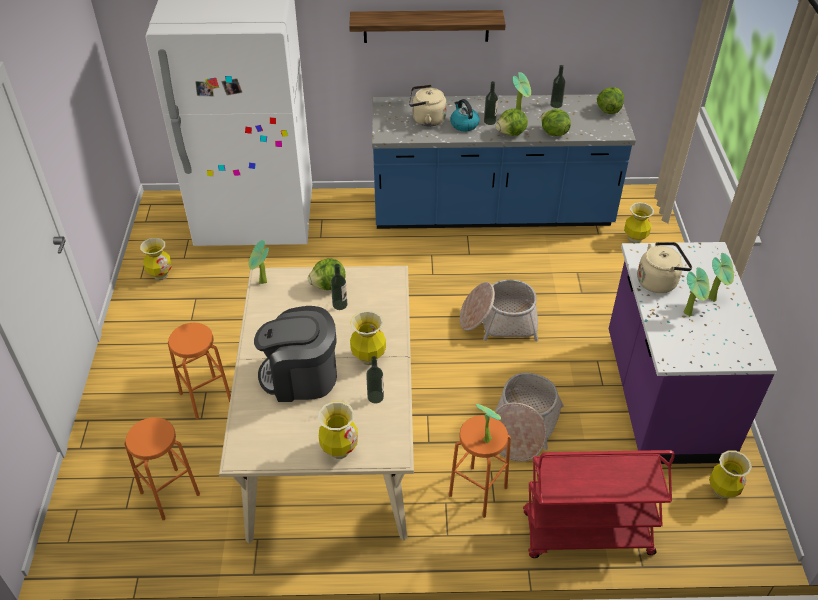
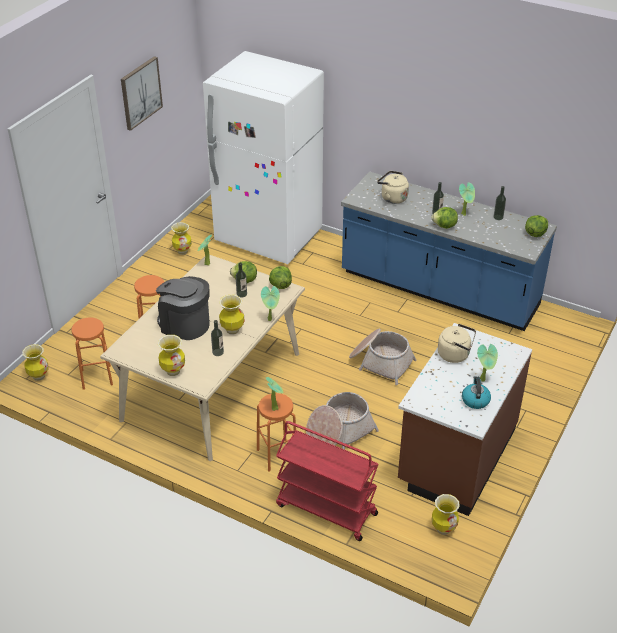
camera: 30 degrees right, 5 degrees down
(55, 75) = (140, 92): none -> picture
(426, 26) = (413, 129): shelf -> none
(464, 124) = (416, 209): kettle -> kettle (475, 400)
(553, 133) = (476, 236): lettuce -> lettuce (280, 285)
(634, 239) = (534, 347): vase -> vase (39, 376)
(663, 397) = (456, 456): purple counter -> brown counter
(689, 313) = (456, 381): potted plant -> potted plant (271, 319)

